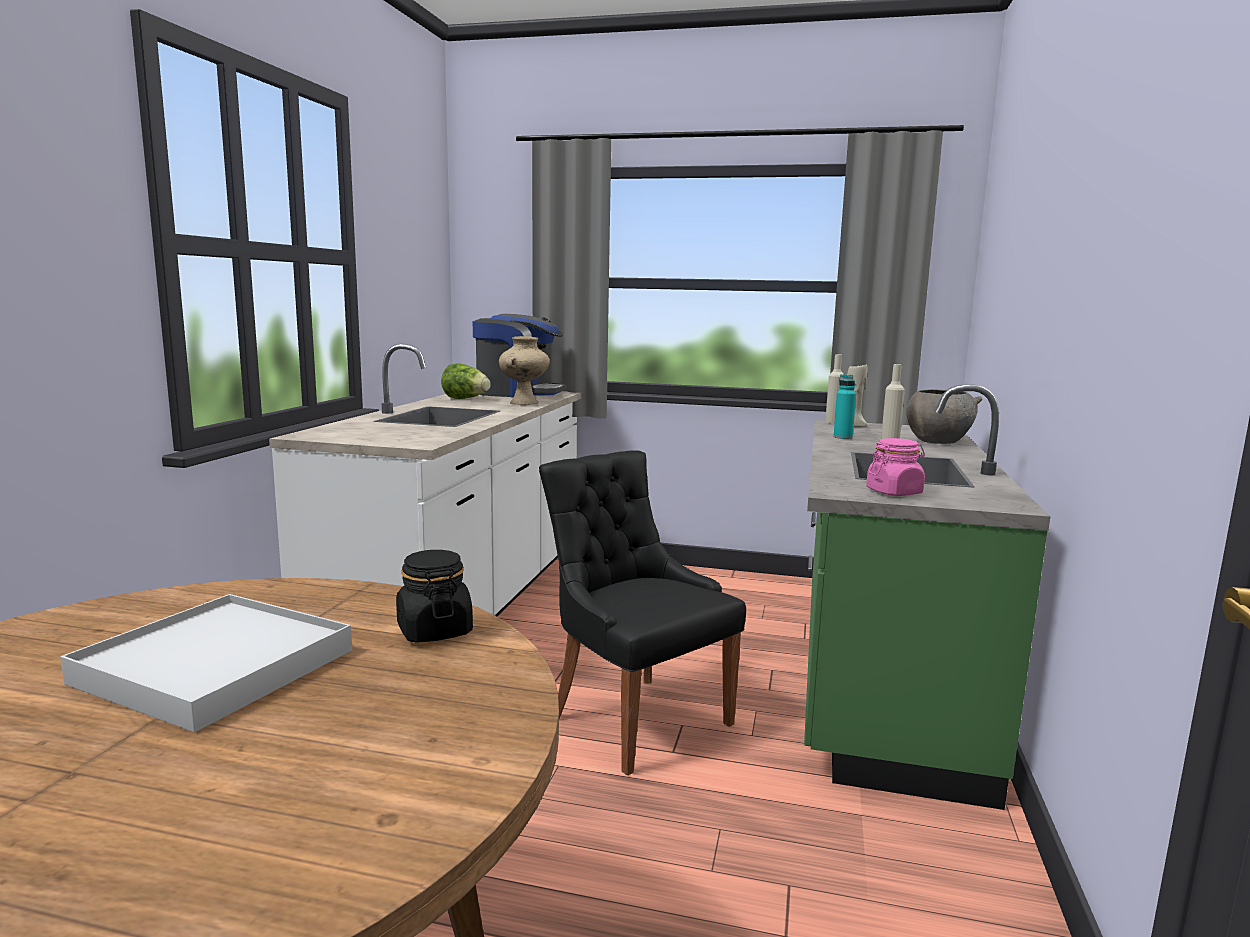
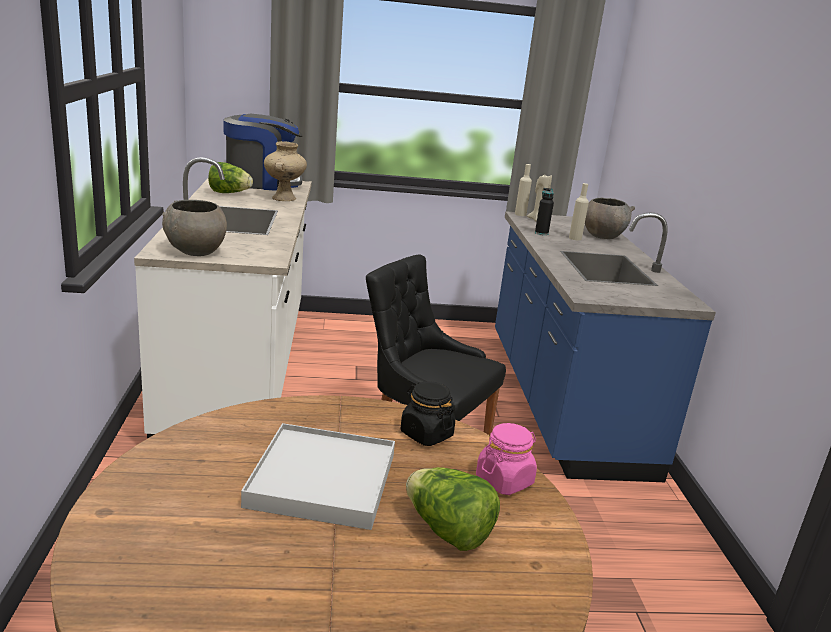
camera: 20 degrees left, 10 degrees up
(304, 750) = (447, 531): none -> lettuce
(345, 436) = (195, 252): none -> grey bowl
(843, 437) = (541, 233): turquoise bottle -> black bottle
(879, 679) = (562, 401): green counter -> blue counter
(894, 492) = (618, 294): pink jar -> pink jar (504, 480)

